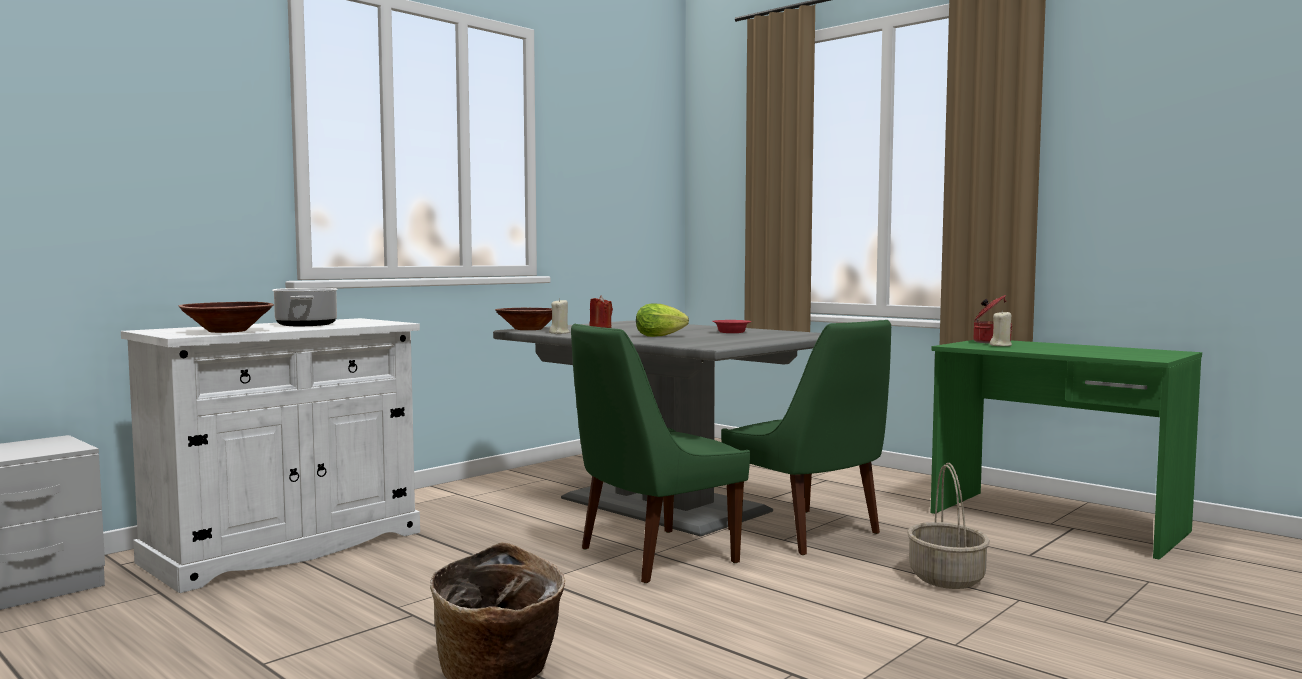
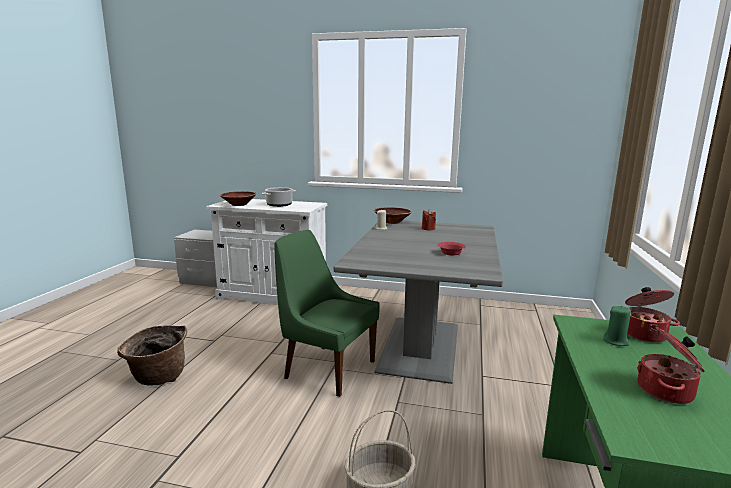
camera: 60 degrees right, 10 degrees up
(662, 336) = (395, 245): lettuce -> none
(808, 533) = (421, 408): green chair -> none
(1001, 345) = (616, 341): beige candle -> green candle
(1088, 350) = (666, 391): none -> cooking pot

